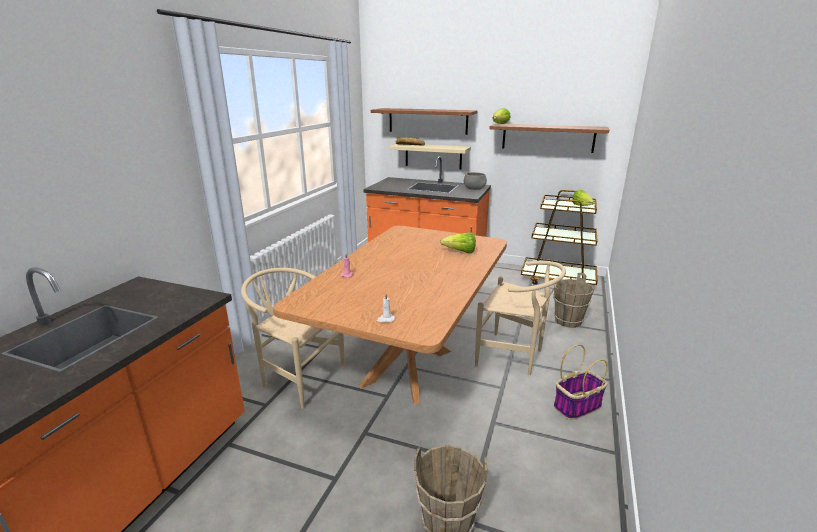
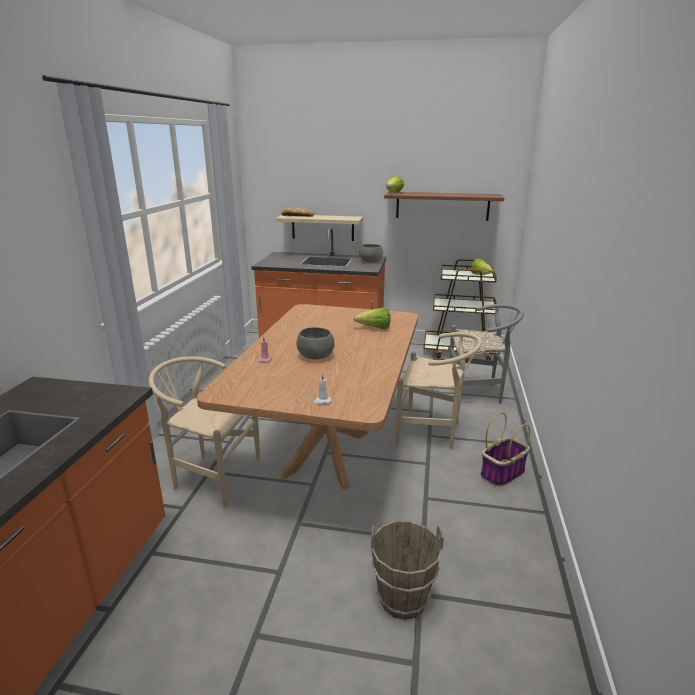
camera: 10 degrees left, 0 degrees up
(395, 275) = (316, 356): none -> grey bowl
(427, 121) = (315, 190): brown shelf -> none
(568, 321) = (478, 392): brown bucket -> grey chair

